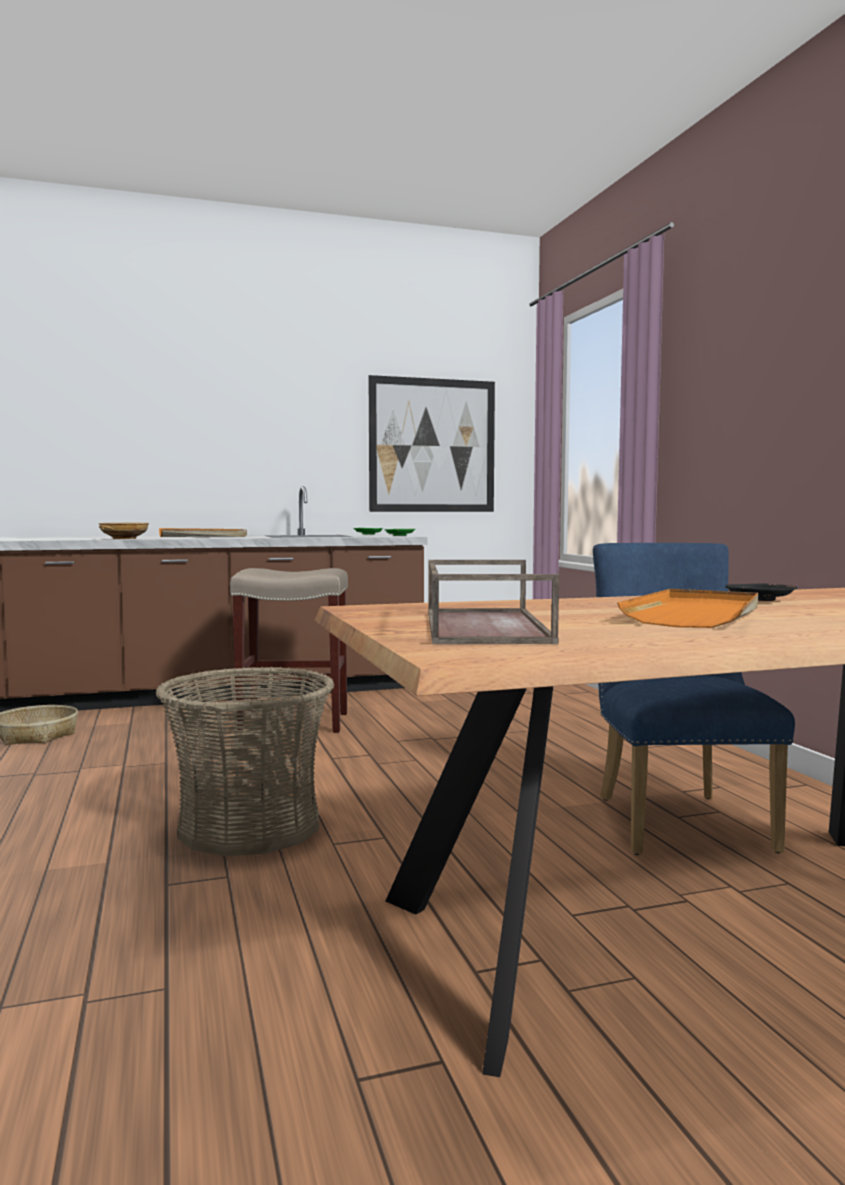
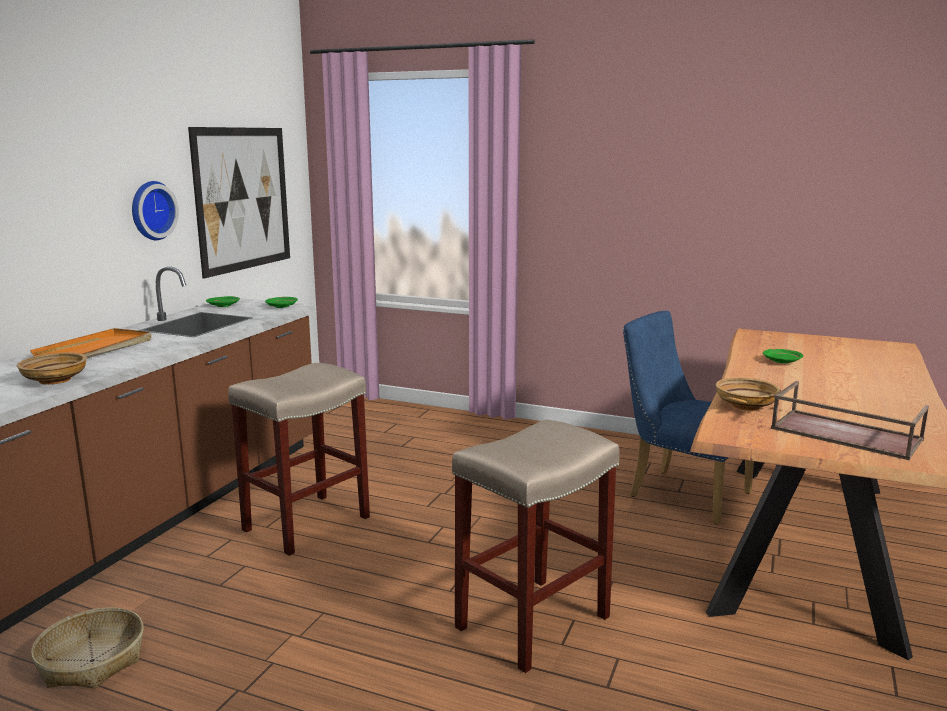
camera: 50 degrees left, 10 degrees up
(250, 826) = (533, 621): basket -> beige stool
(315, 443) = (151, 210): none -> wall clock
(500, 605) = (745, 405): none -> beige bowl
(696, 615) = (833, 389): orange tray -> none
(761, 600) = (782, 361): black plate -> green plate

